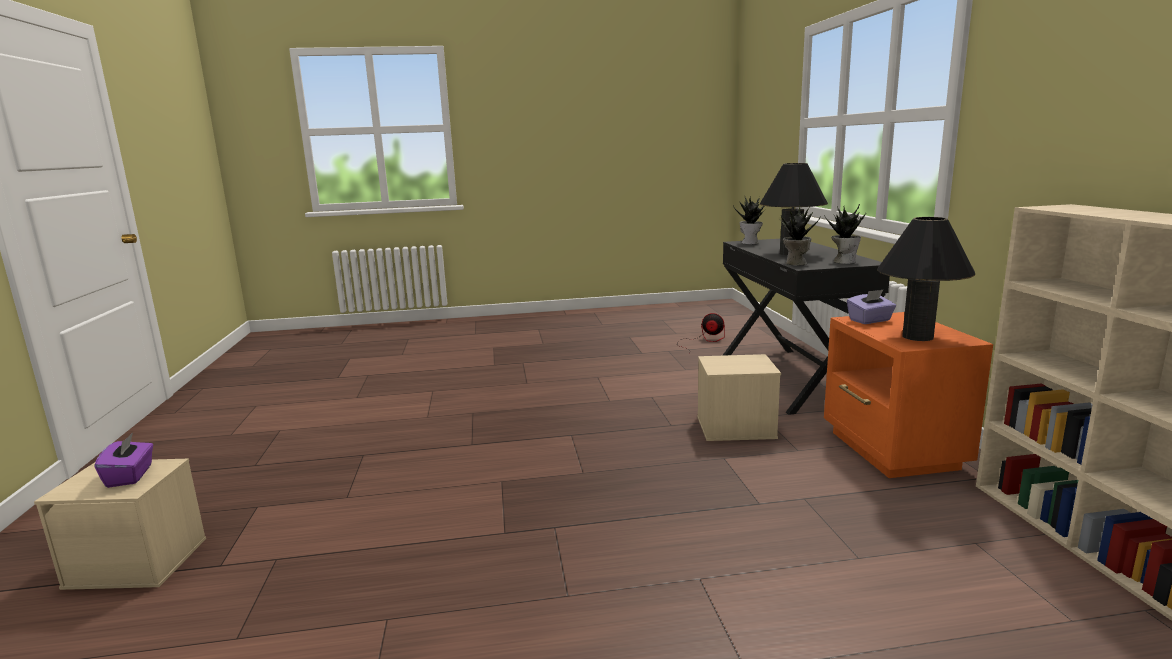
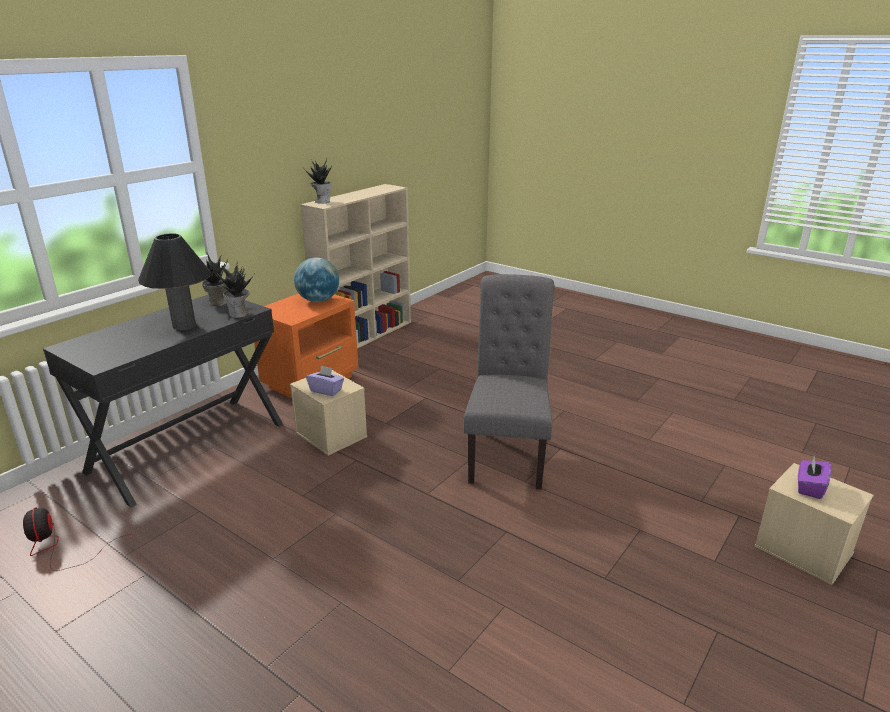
camera: 135 degrees left, 10 degrees up
(555, 495) = (507, 453): none -> grey chair
(750, 243) = (108, 357): potted plant -> potted plant (322, 201)
(870, 320) = (290, 315): purple tissue box -> purple tissue box (326, 390)
(917, 337) = (318, 300): black table lamp -> globe

